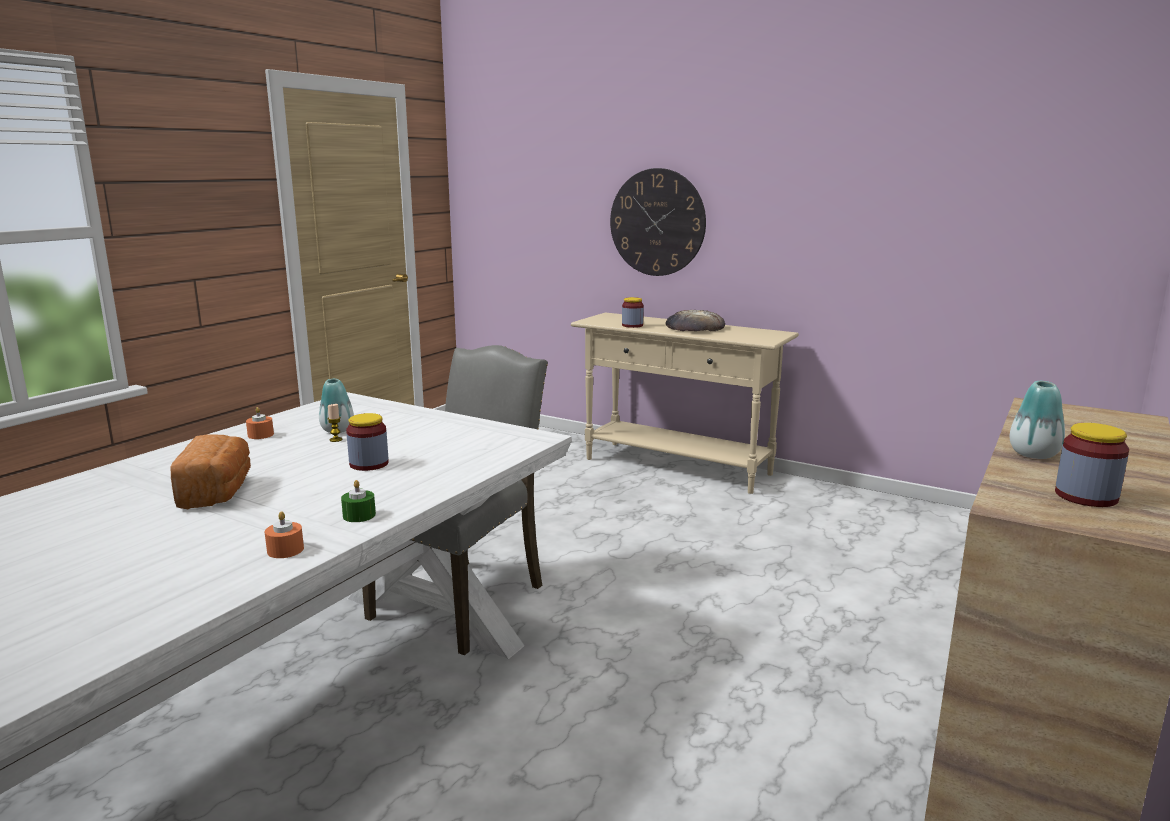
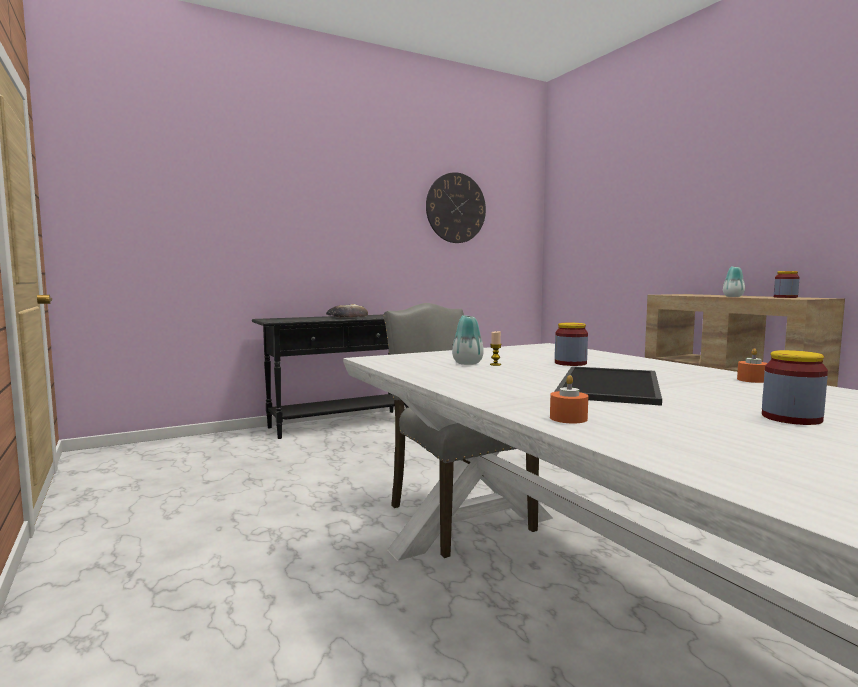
camera: 60 degrees left, 10 degrees down
(218, 492) = (612, 386): bread -> tray
(260, 435) = (449, 374): orange candle -> orange candle (568, 418)
(359, 515) = (685, 369): green candle -> none
(632, 325) = (311, 319): jar -> jar (791, 418)
(657, 222) = (292, 245): wall clock -> wall clock (456, 208)
(677, 467) = (341, 424): beige console table -> black console table

